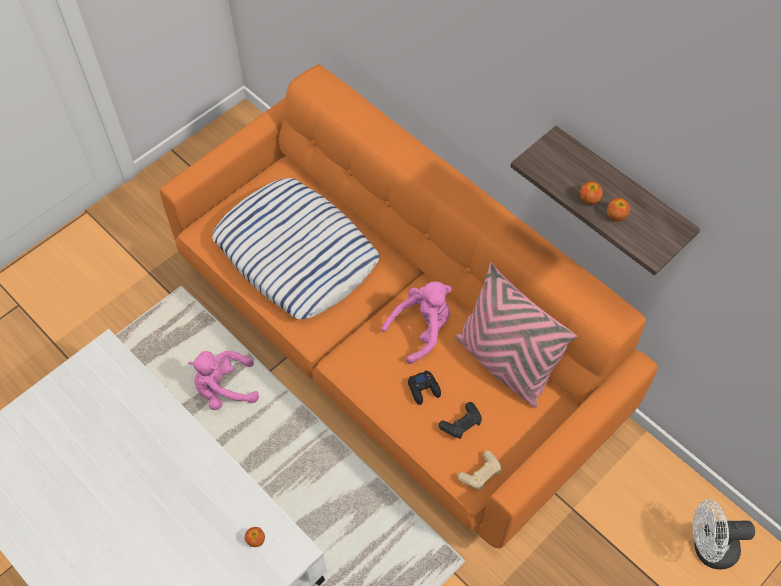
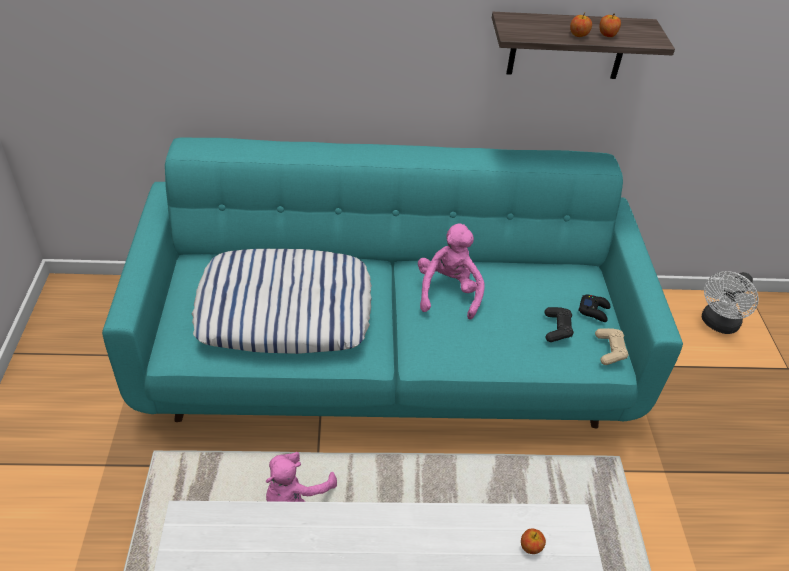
camera: 50 degrees left, 15 degrees down
(392, 344) = (389, 358): orange sofa -> turquoise sofa
(424, 389) = (504, 327): black game controller -> black game controller (594, 310)
(504, 363) = (528, 273): pink pillow -> none

